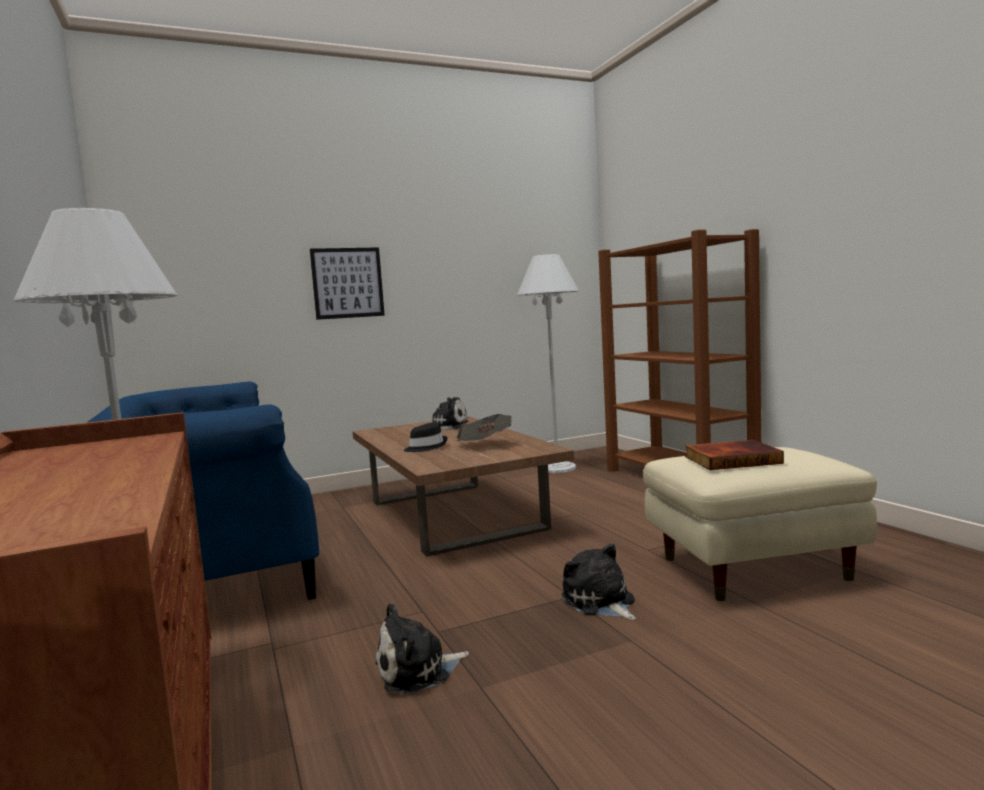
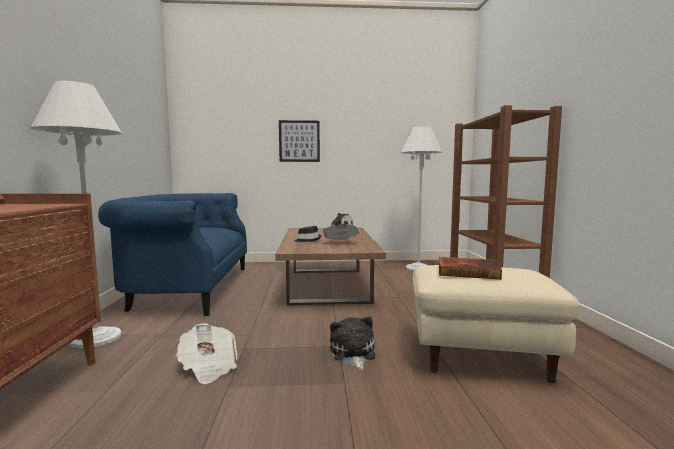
camera: 20 degrees right, 0 degrees up
(417, 670) = (208, 367): plush toy -> newspaper

